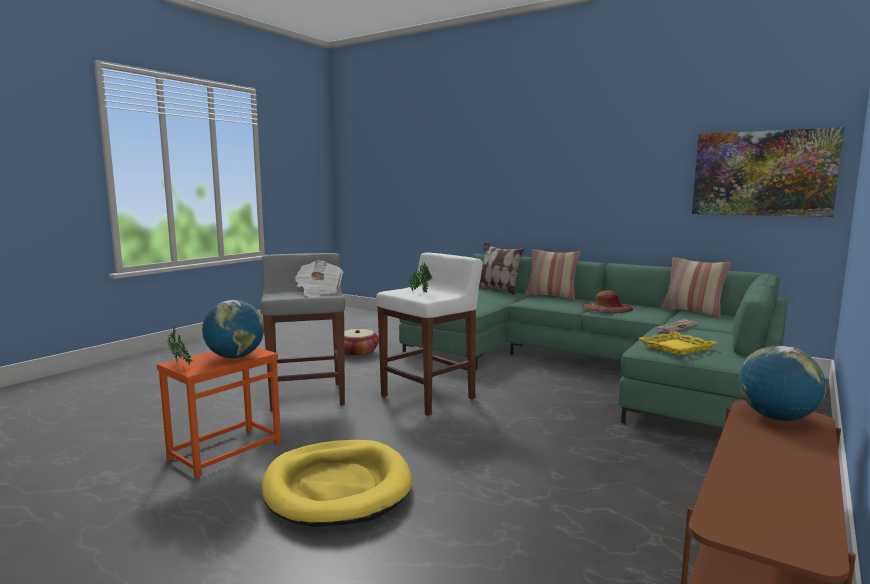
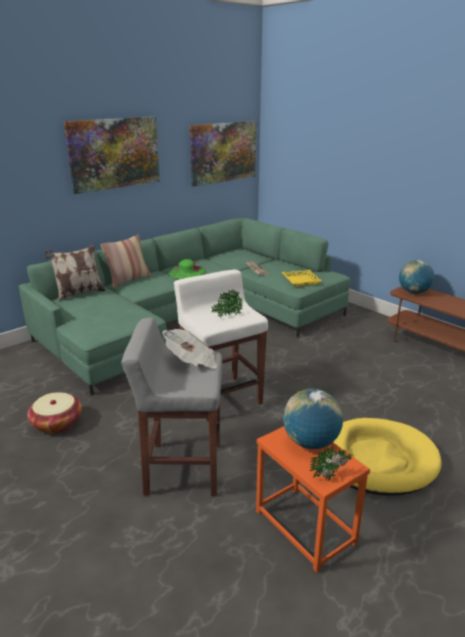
camera: 75 degrees left, 15 degrees up
(585, 163) = (114, 153): none -> picture
(607, 307) = (187, 272): brown hat -> green hat
(692, 312) = (218, 255): pillow -> none

